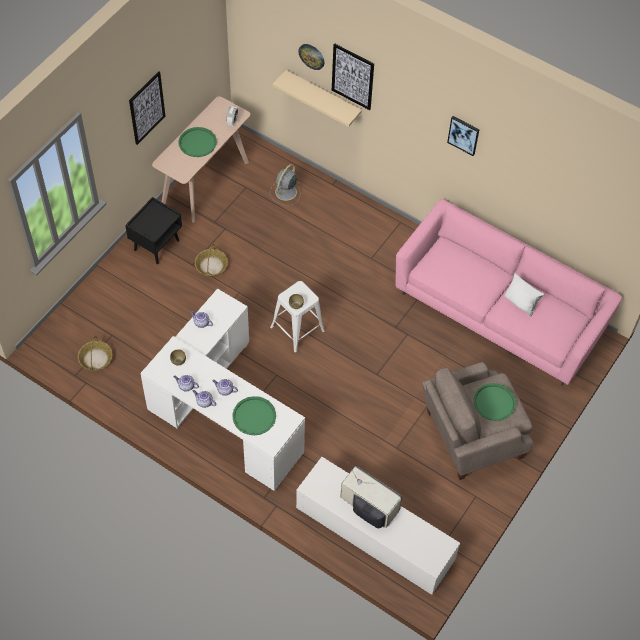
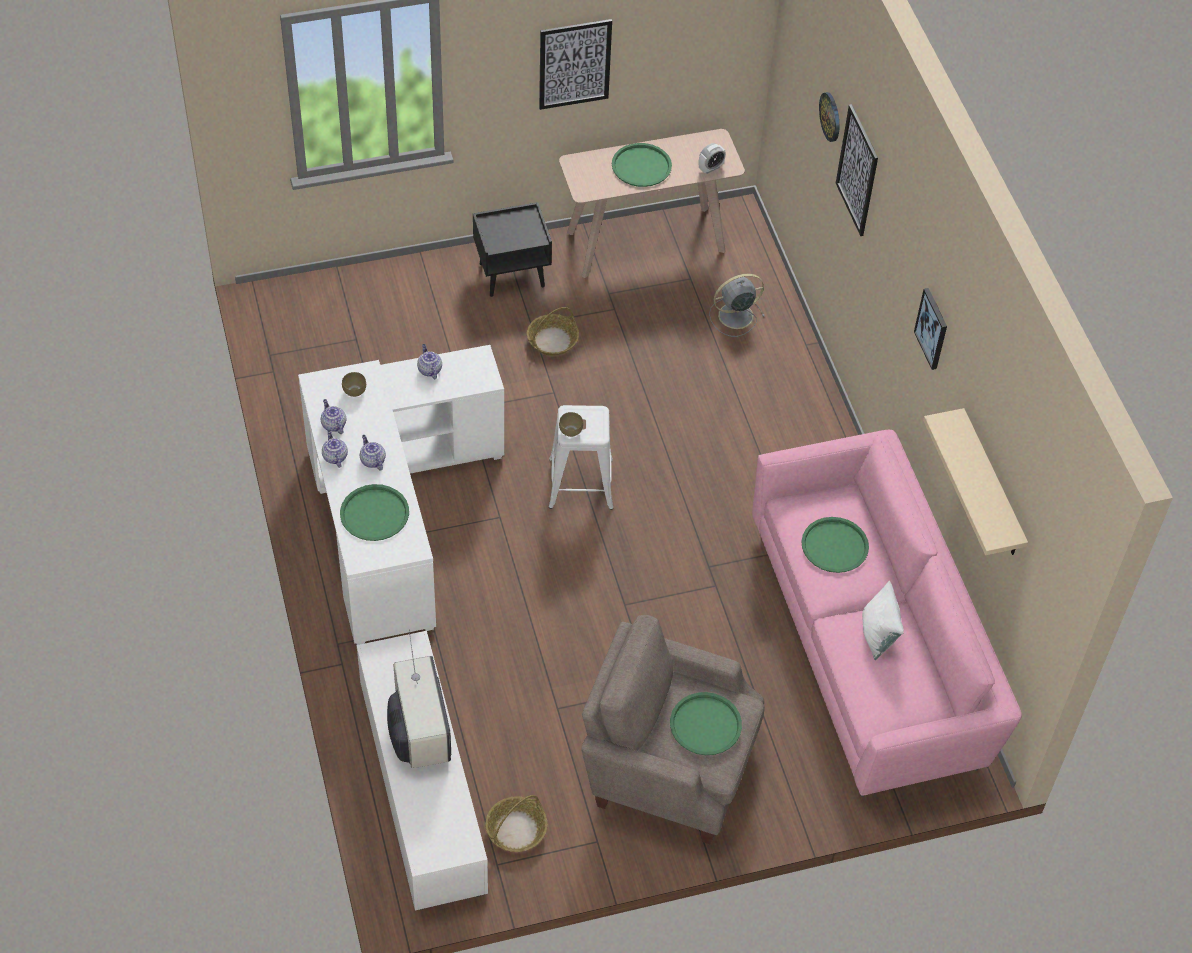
camera: 40 degrees right, 5 degrees down
(95, 359) = (311, 353): basket -> basket (516, 829)
(323, 97) = (828, 192): beige shelf -> beige shelf (991, 486)
(462, 274) = (835, 546): none -> green tray

